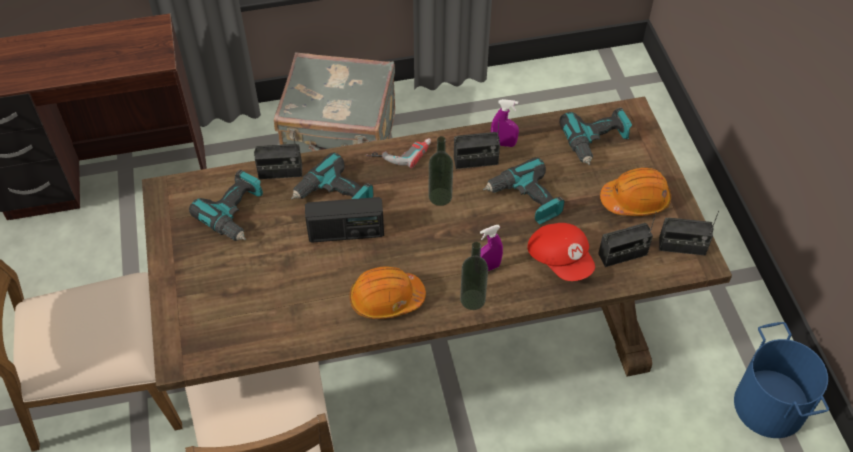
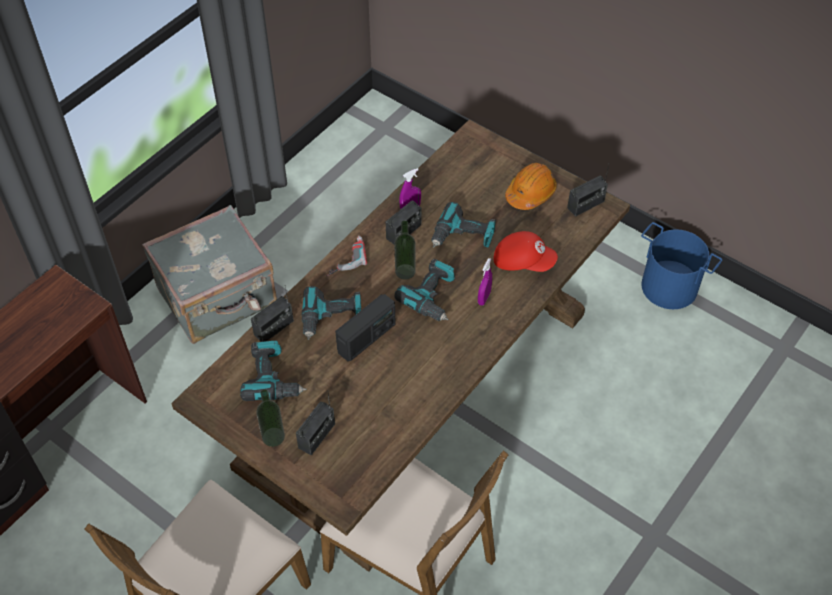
camera: 40 degrees left, 0 degrees up
(386, 299) = (440, 363): orange hard hat -> none
(472, 299) = (495, 324): bottle -> bottle (273, 437)
(596, 142) = (469, 169): power drill -> power drill (432, 297)
(622, 254) = (556, 233): radio -> radio (317, 436)

